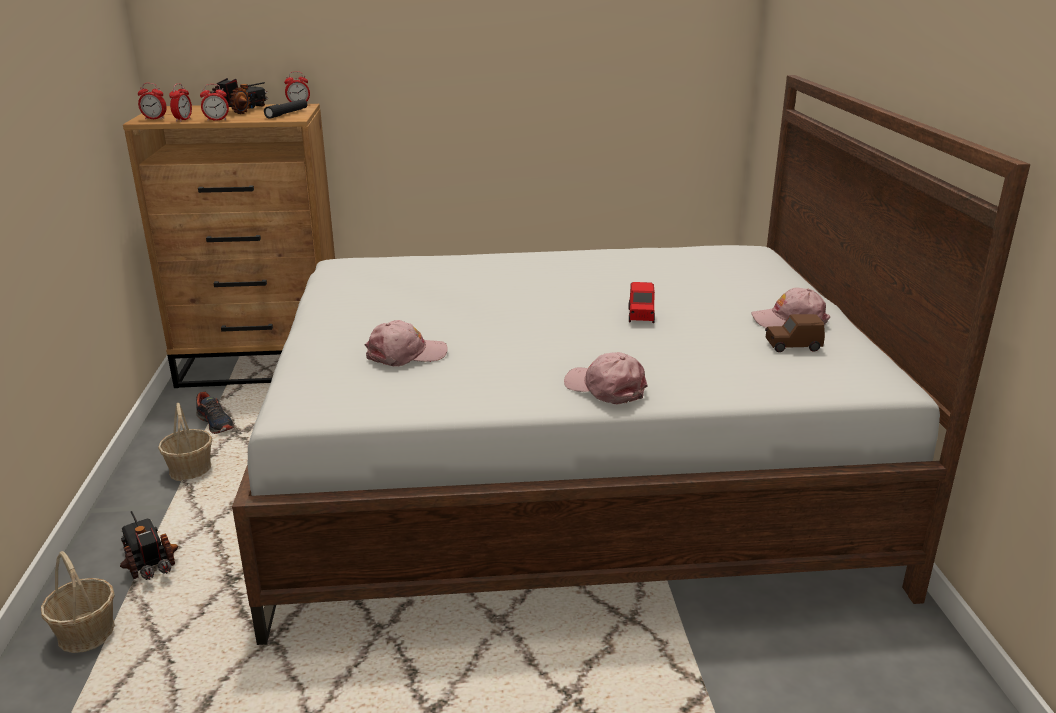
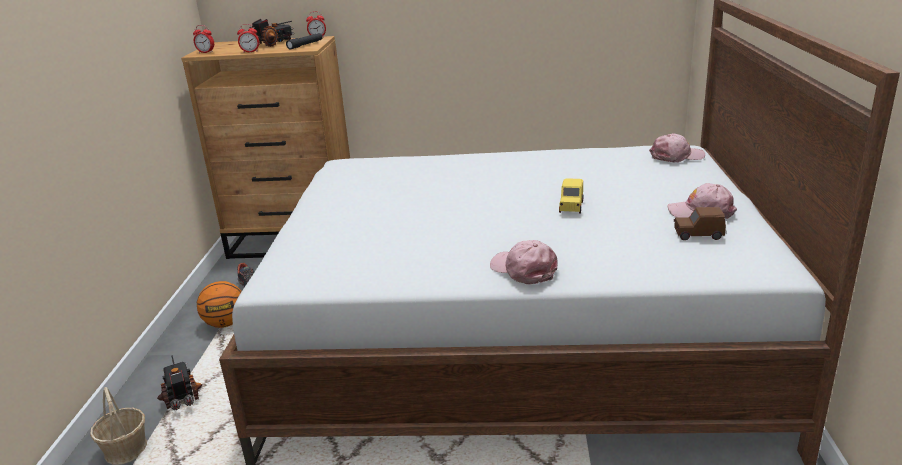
camera: 10 degrees right, 0 degrees up
(183, 120) = (226, 52): alarm clock -> none
(191, 469) = (225, 323): basket -> basketball
(406, 354) = (369, 238): pink cap -> pink cap (676, 156)
(641, 316) = (571, 207): red toy car -> yellow toy car

